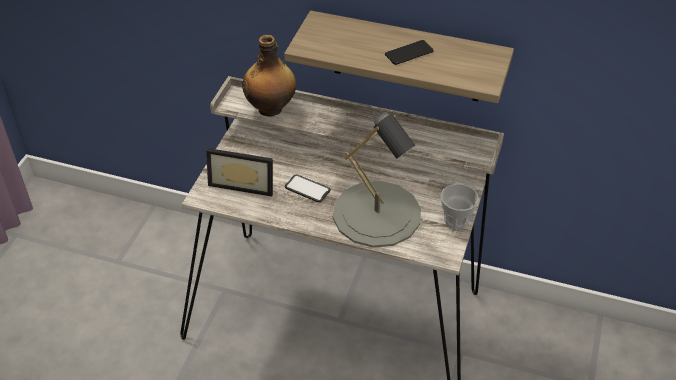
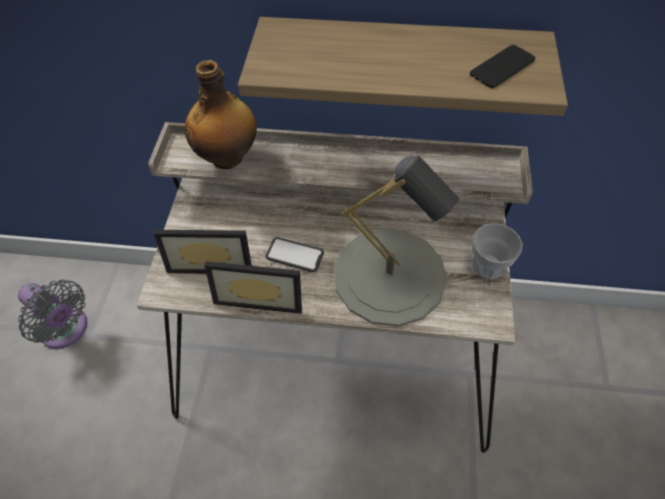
camera: 10 degrees left, 10 degrees up
(99, 254) = (67, 330): none -> grey fan
(275, 211) = (260, 294): none -> picture frame
(409, 53) = (416, 59): phone -> phone (502, 67)

